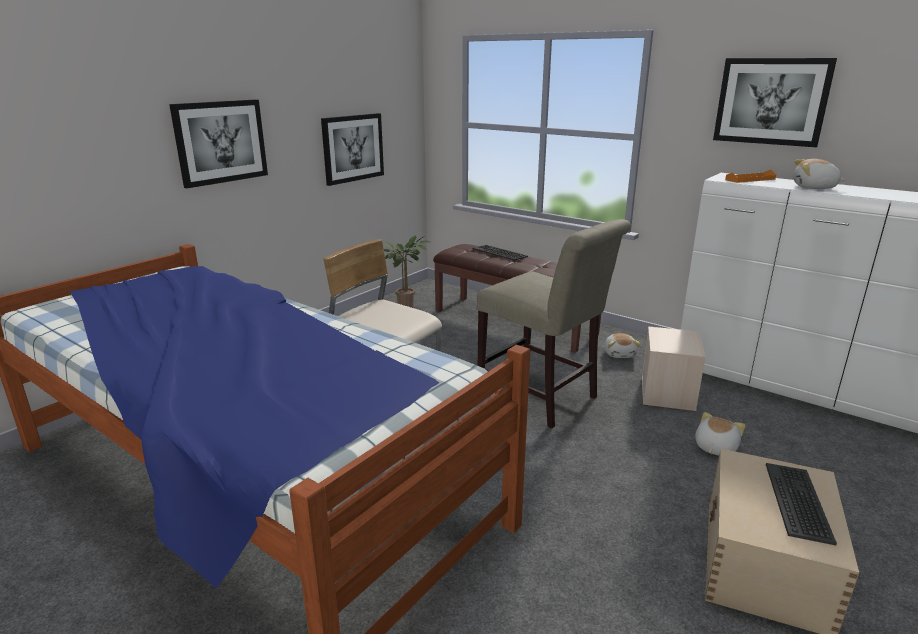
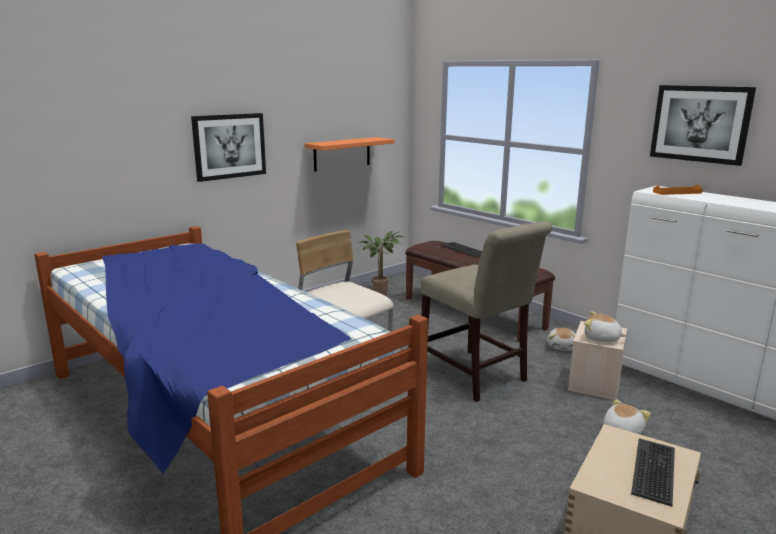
camera: 10 degrees right, 5 degrees down
(353, 148) = (342, 154): picture -> orange shelf
(814, 188) = (731, 202): plush toy -> plush toy (601, 338)

